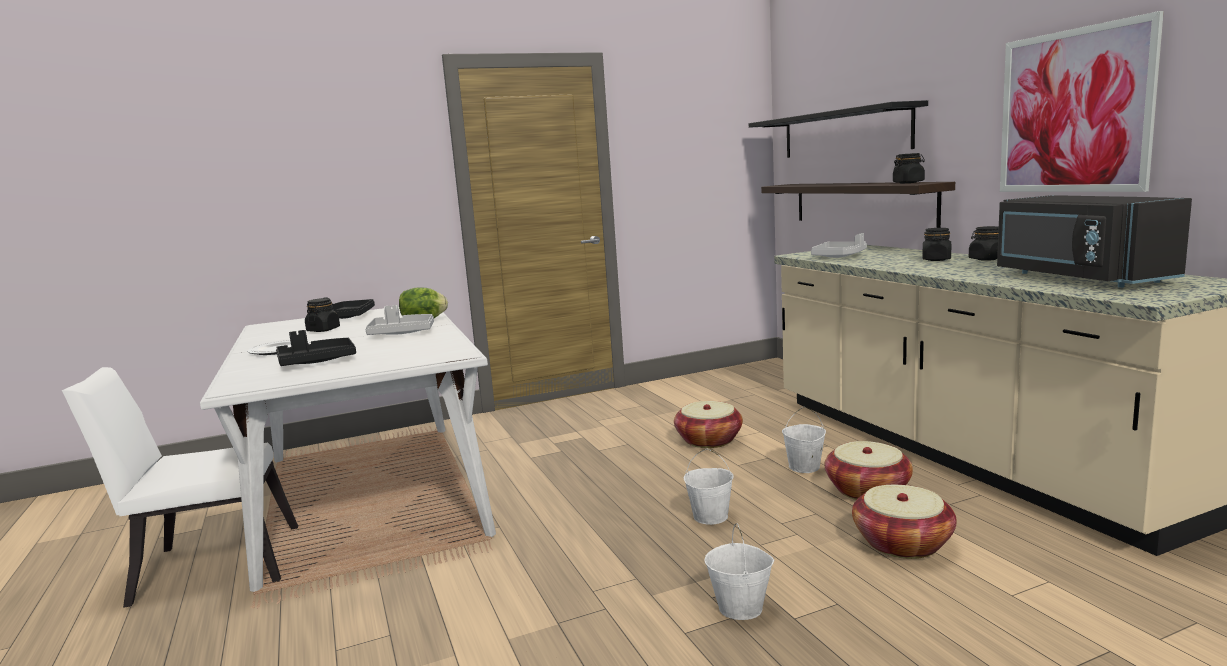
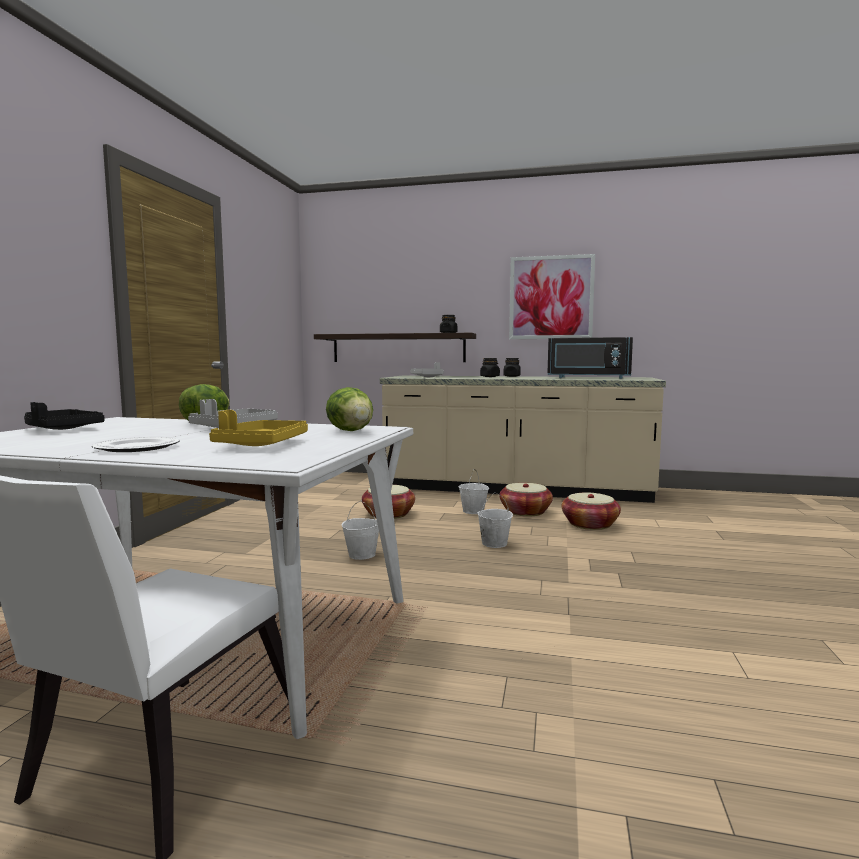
camera: 55 degrees left, 5 degrees down
(316, 361) = (261, 444): black tray -> yellow tray
(323, 330) = (94, 436): black jar -> none
(421, 355) = (351, 431): none -> lettuce
(741, 608) = (611, 568): white bucket -> white bucket (362, 555)
(844, 133) = (380, 300): black shelf -> none

